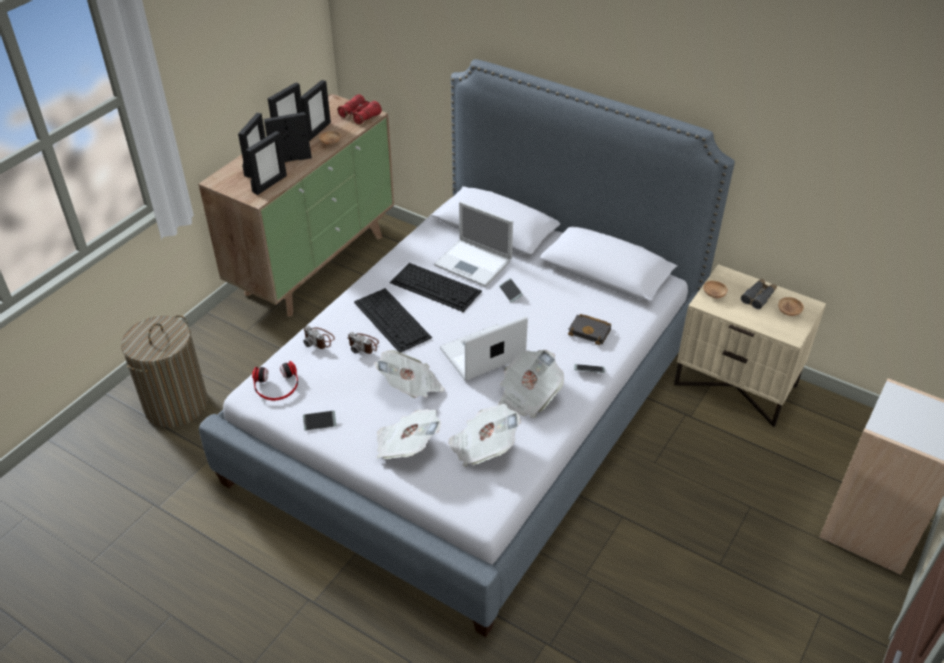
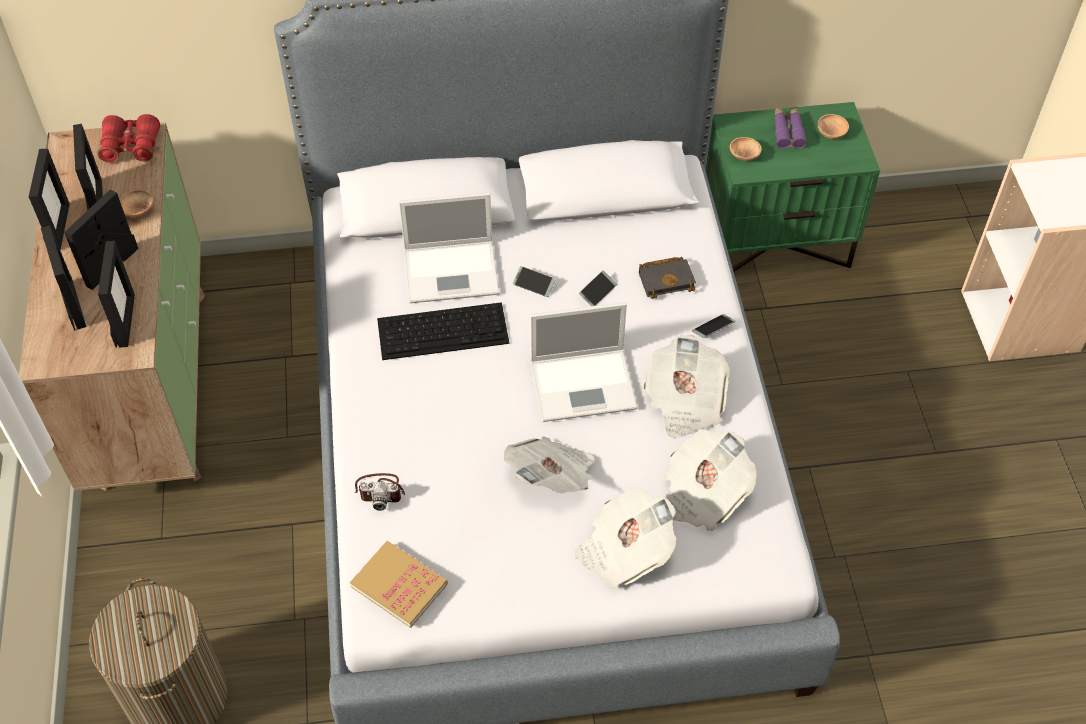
camera: 40 degrees left, 10 degrees up
(276, 385) = (399, 585): headphones -> book
(320, 423) = (501, 594): phone -> phone (597, 292)
(363, 345) = (443, 462): camera -> none
(393, 320) = (441, 406): keyboard -> none
(481, 354) = (585, 384): laptop -> laptop turned 120 degrees counterclockwise
(736, 384) = (775, 241): beige nightstand -> green nightstand
(758, 296) = (788, 132): grey binoculars -> purple binoculars

